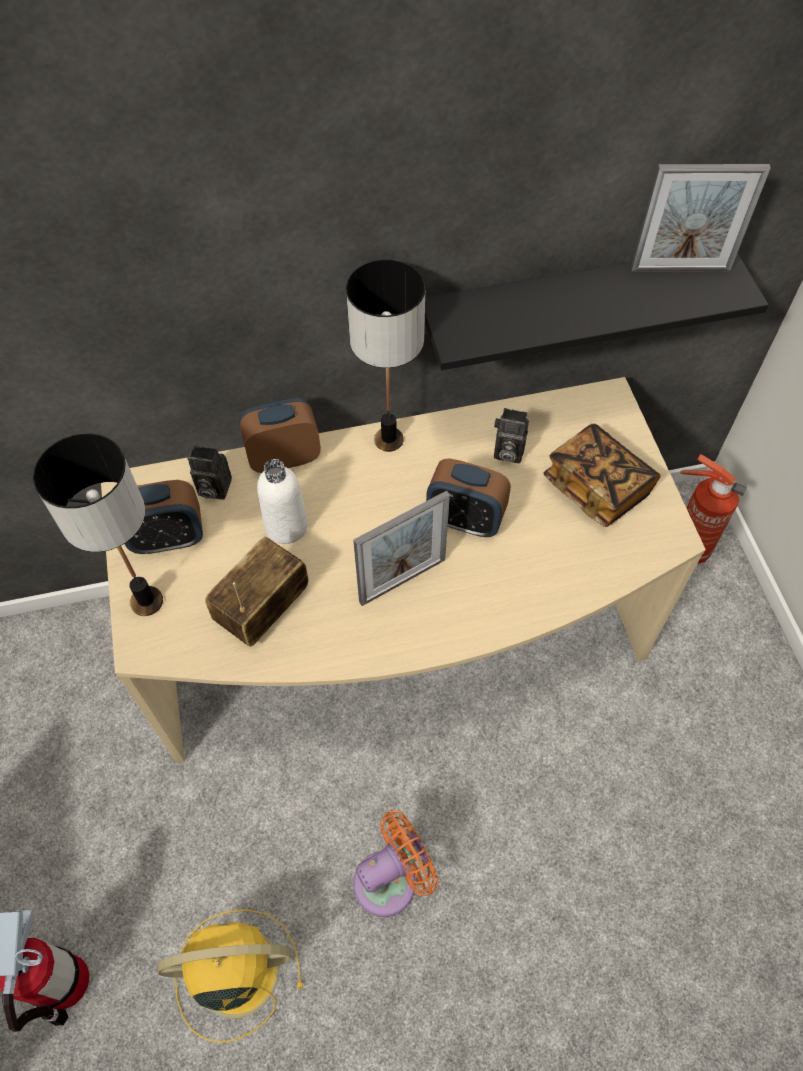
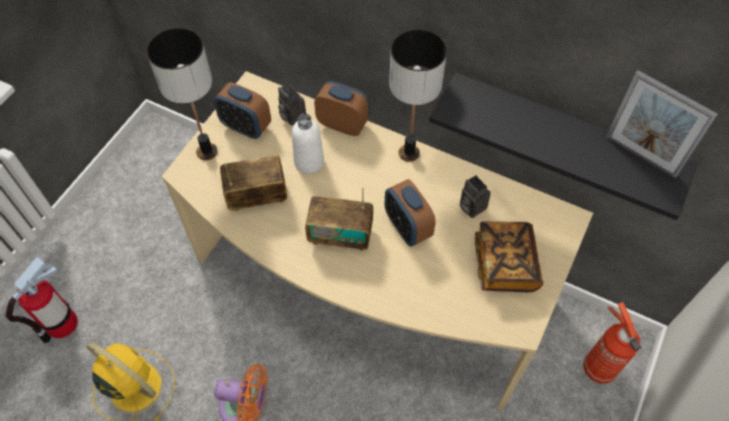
camera: 40 degrees right, 0 degrees up
(402, 581) = (340, 235): picture frame -> radio

